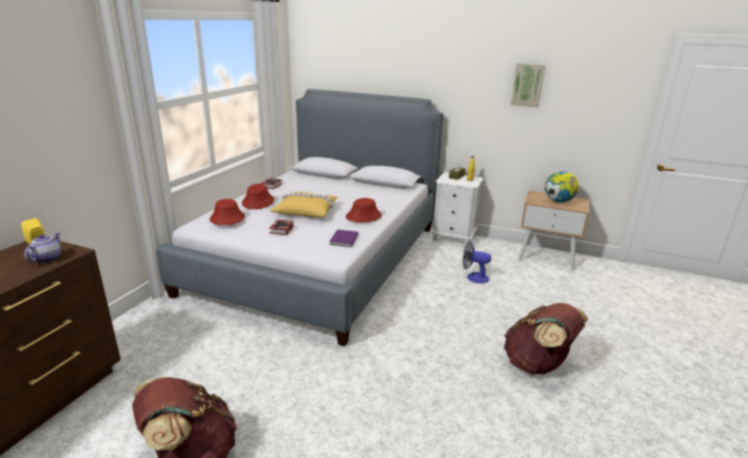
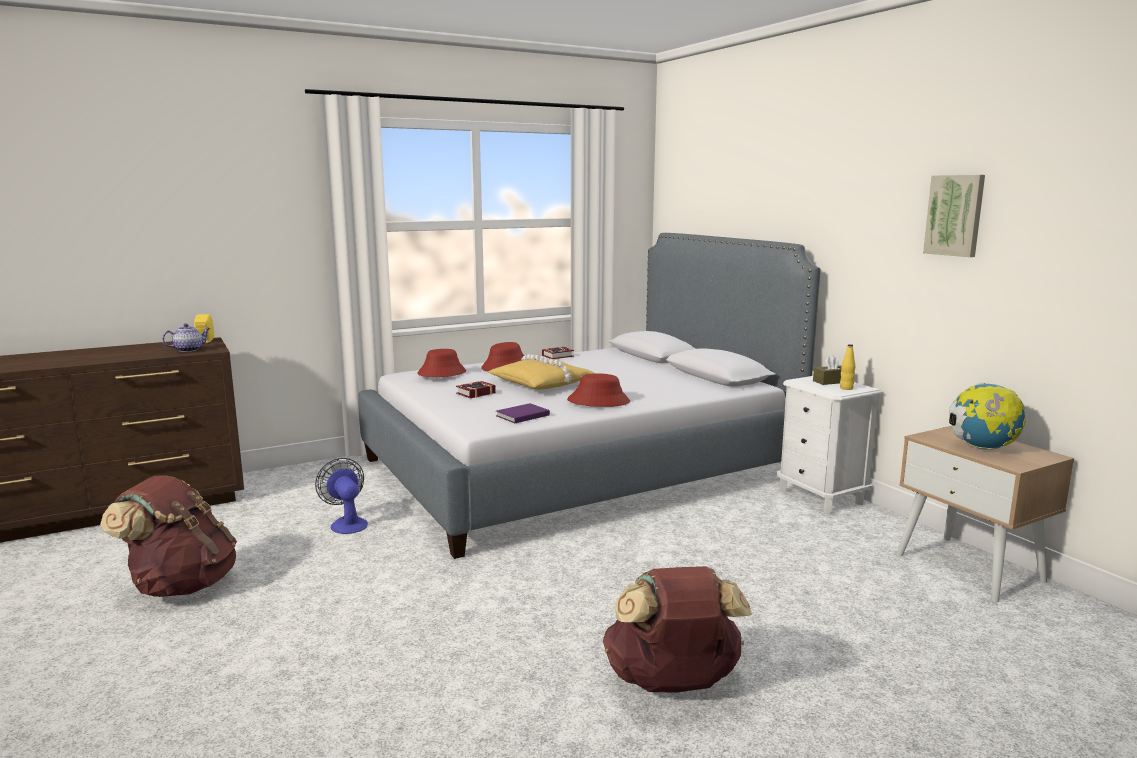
camera: 40 degrees right, 10 degrees down
(473, 277) = (766, 550): fan -> fan (347, 523)

